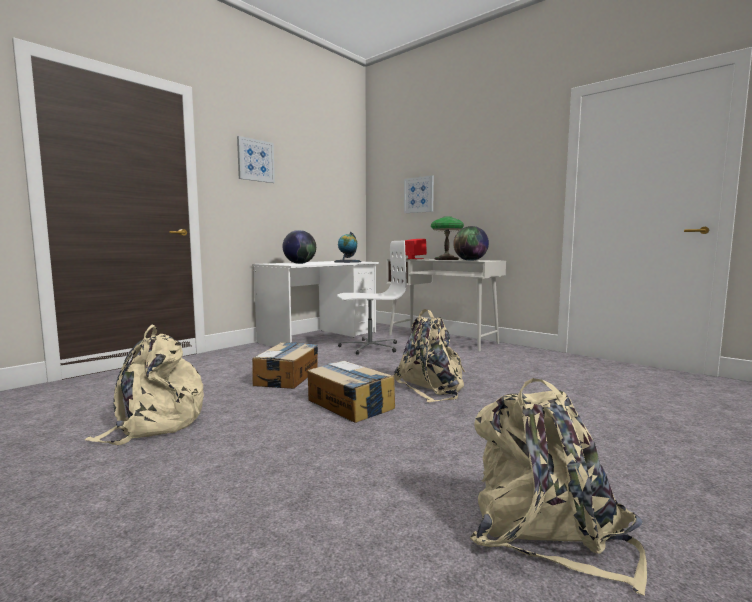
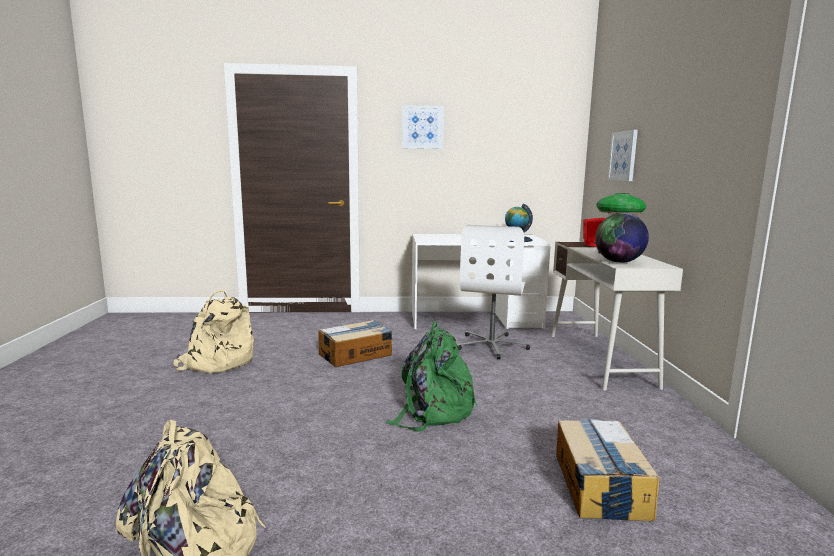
camera: 45 degrees right, 5 degrees up
(299, 263) = (447, 238): globe -> none
(350, 404) = (334, 397): cardboard box -> cardboard box (599, 485)
(369, 347) = (492, 345): white office chair -> white office chair turned 75 degrees clockwise
(432, 387) = (433, 410): beige backpack -> green backpack

